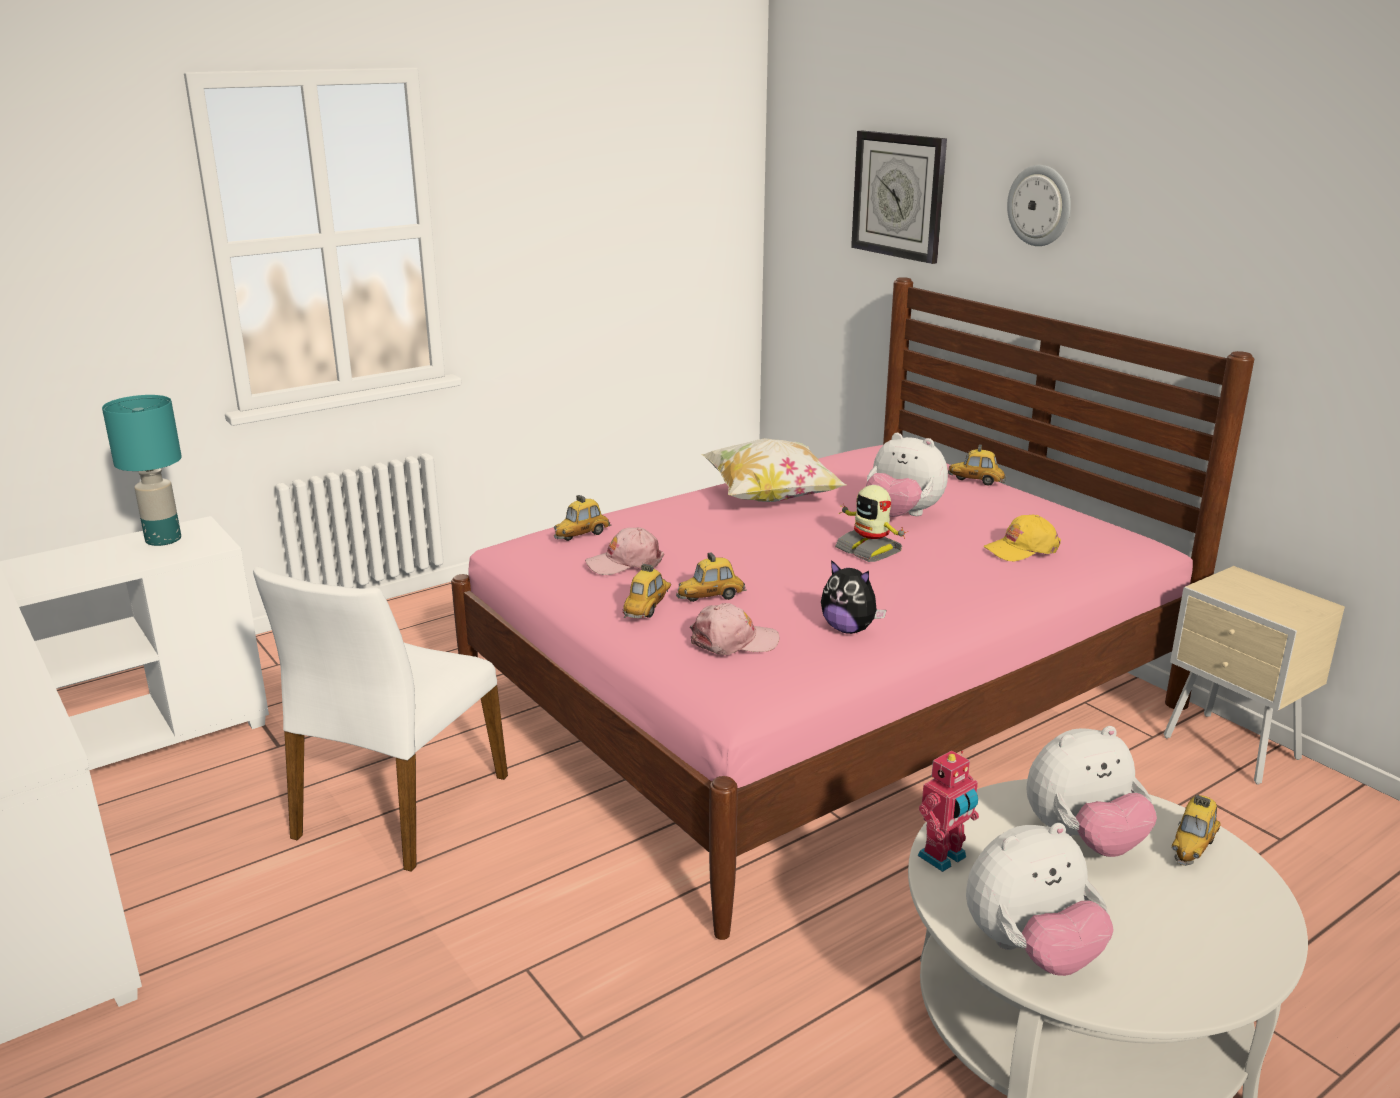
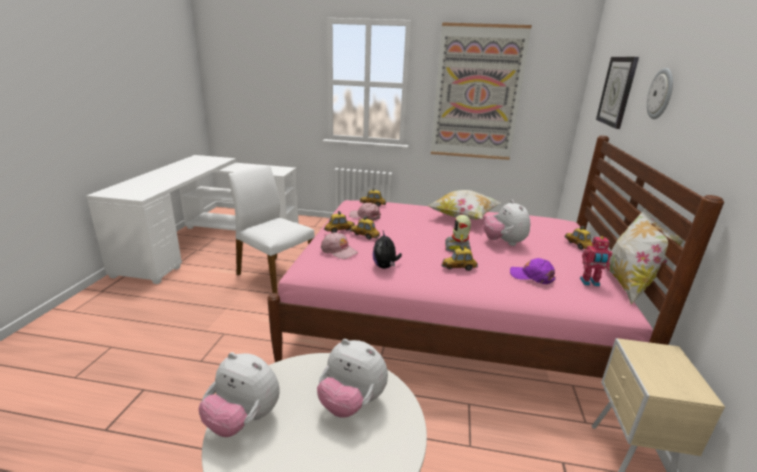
camera: 45 degrees right, 0 degrees up
(163, 539) = (274, 169): turquoise table lamp -> none
(398, 806) = (275, 274): white chair -> white chair turned 60 degrees clockwise
(584, 225) = (477, 94): none -> picture
(944, 858) = (292, 368): toy robot -> toy robot (590, 283)
(1021, 549) = (532, 276): yellow cap -> purple cap
(1105, 513) = (628, 285): none -> pillow
(1192, 848) = (389, 445): toy car -> toy car (459, 268)

